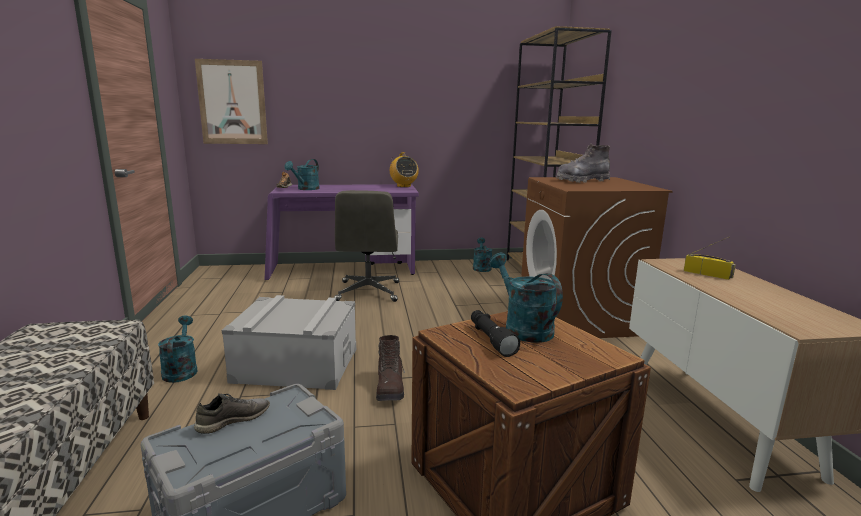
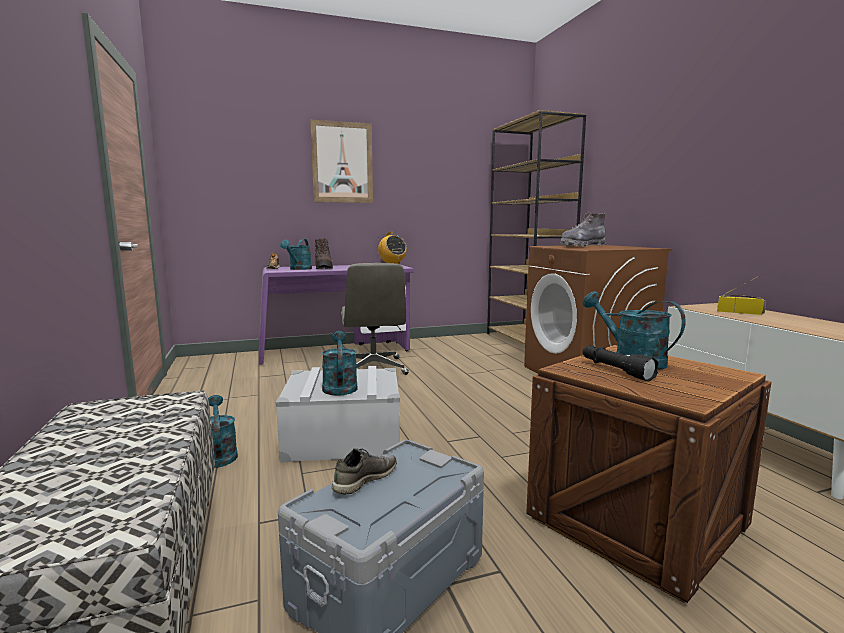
camera: 10 degrees left, 5 degrees down
(232, 102) = (215, 183): picture -> picture (342, 162)
(390, 388) = (454, 449): brown boot -> brown boot (323, 268)
(481, 267) = (468, 341): turquoise watering can -> turquoise watering can (339, 386)

